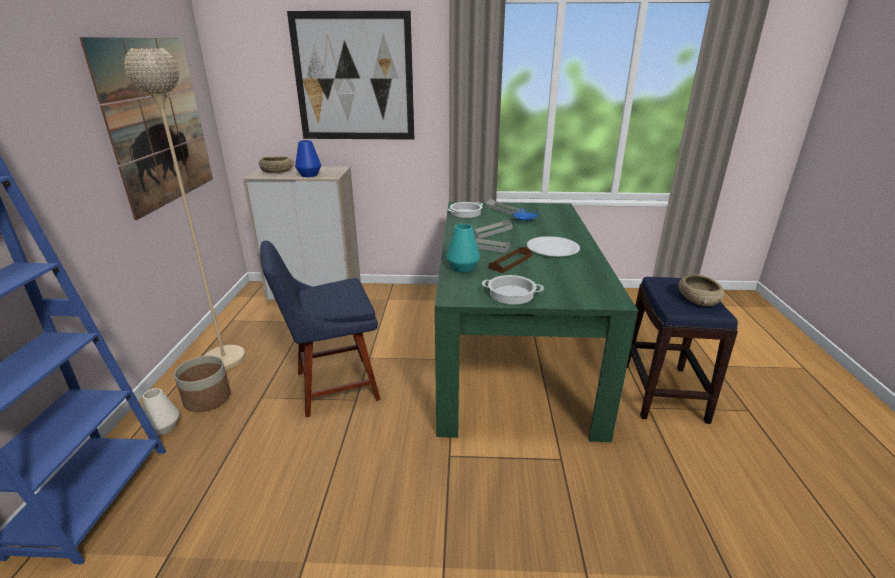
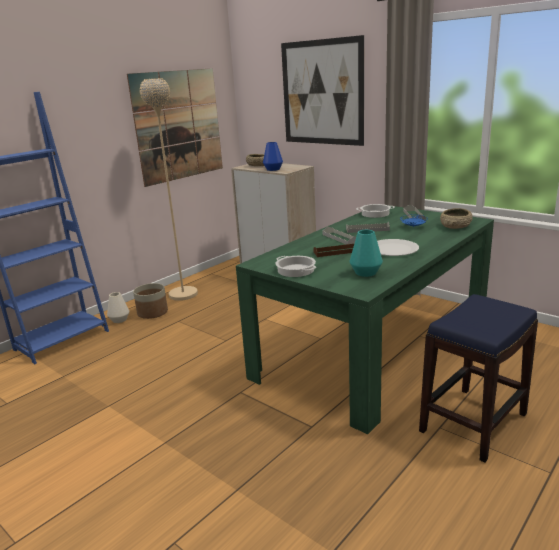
camera: 40 degrees right, 5 degrees down
(332, 386) = (221, 328): blue chair -> none
(463, 268) = (296, 249): turquoise vase -> turquoise vase (366, 272)
(698, 299) = (488, 321): beige bowl -> beige bowl (455, 226)

